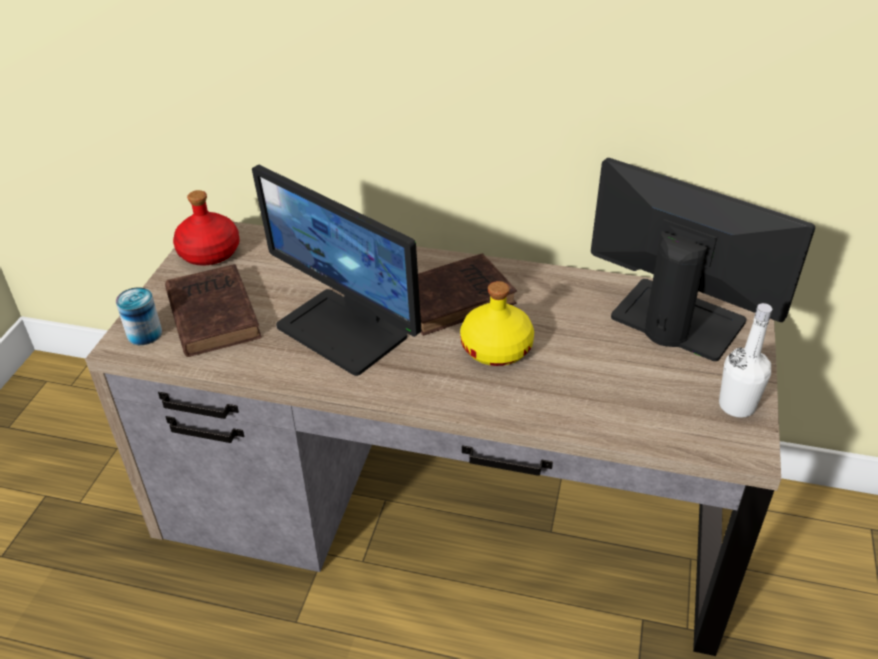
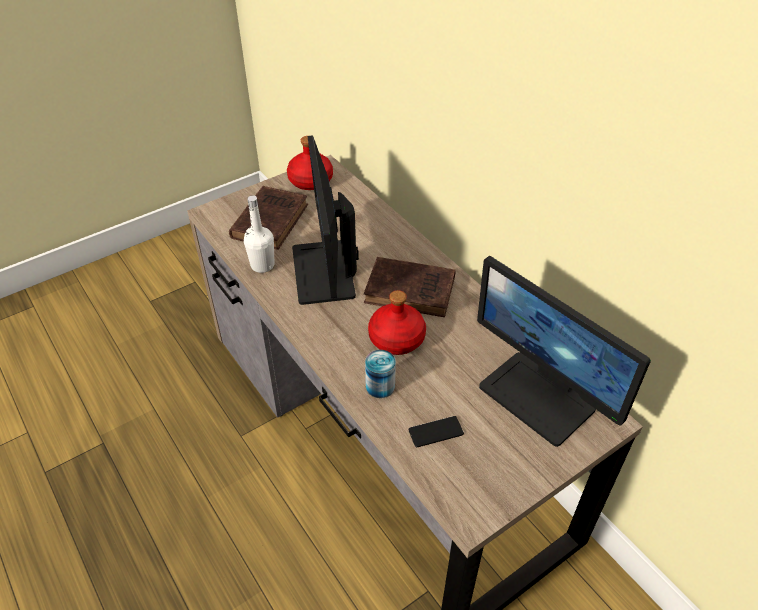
camera: 40 degrees right, 5 degrees up
(144, 334) = (227, 212): can -> can (380, 386)
(497, 348) = (397, 339): yellow bottle -> red bottle
(634, 404) = (435, 432): none -> phone
(675, 320) = (538, 397): monitor -> monitor turned 150 degrees clockwise
(736, 405) = (503, 482): white bottle -> white bottle (262, 265)

